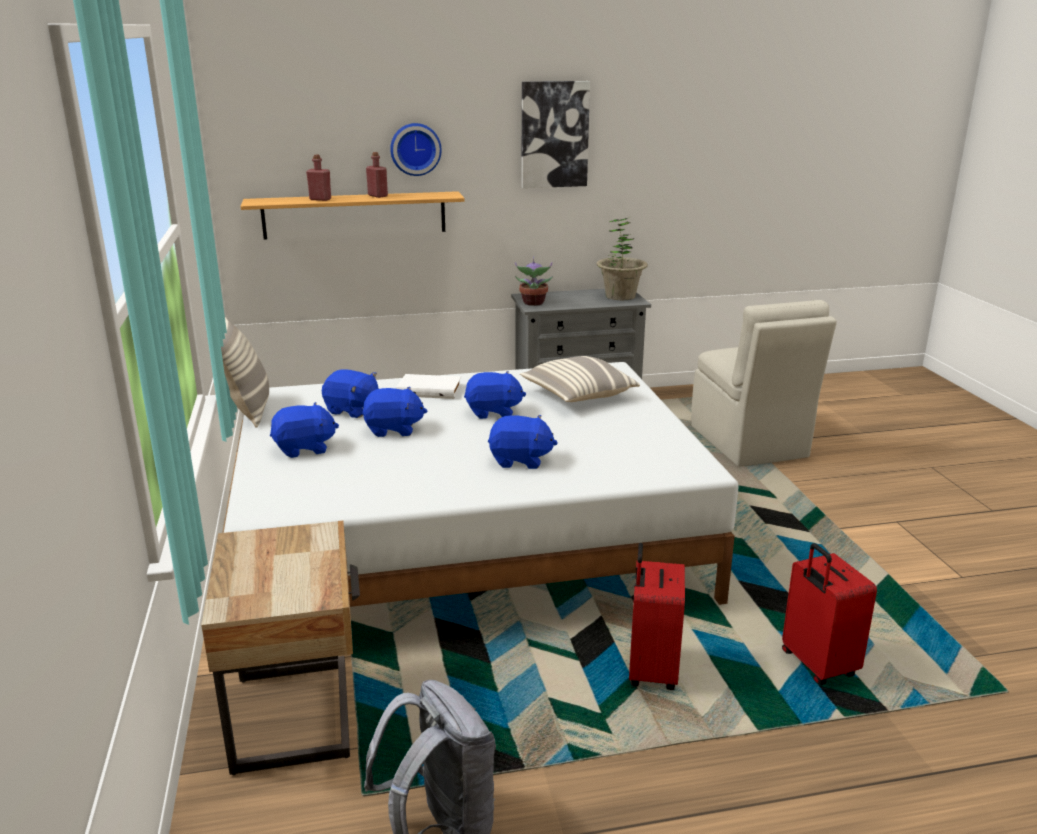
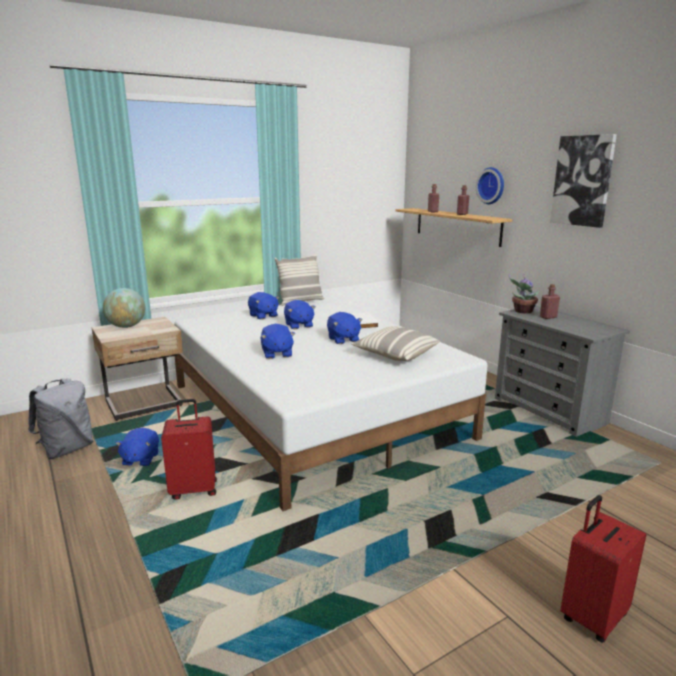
camera: 70 degrees right, 5 degrees down
(253, 577) = (126, 326): none -> globe
(352, 410) = (317, 315): blue plush toy -> blue plush toy (140, 459)
(564, 300) = (548, 317): none -> red bottle
(620, 296) = (593, 329): potted plant -> none
(749, 443) = (587, 500): beige chair -> none
(816, 665) = (215, 563): red suitcase -> red suitcase (592, 616)

